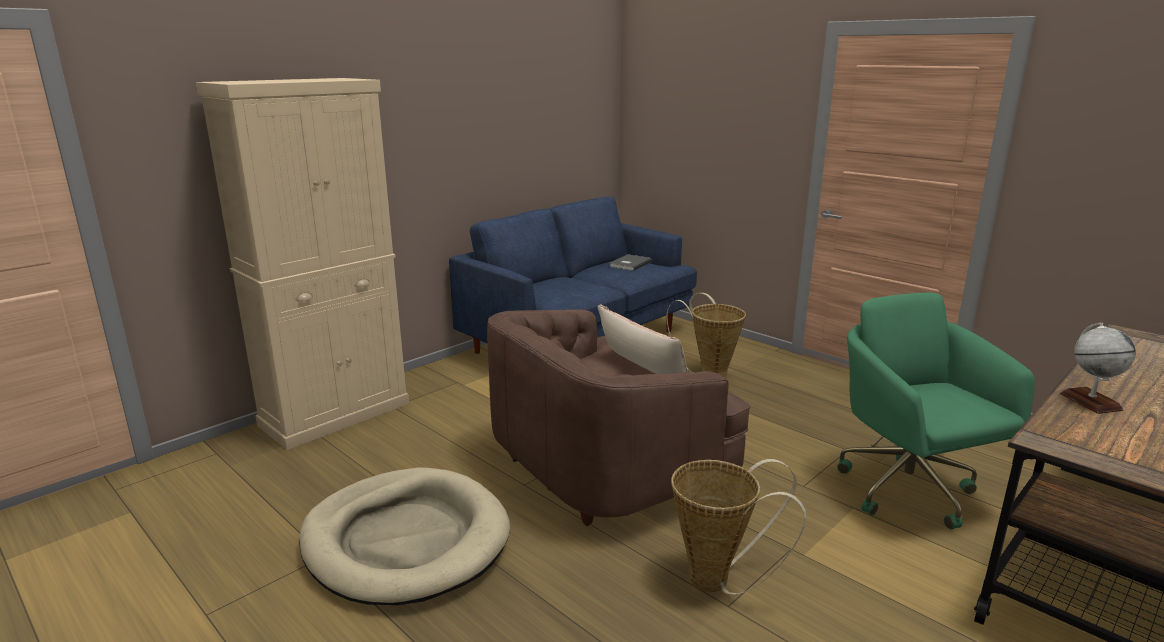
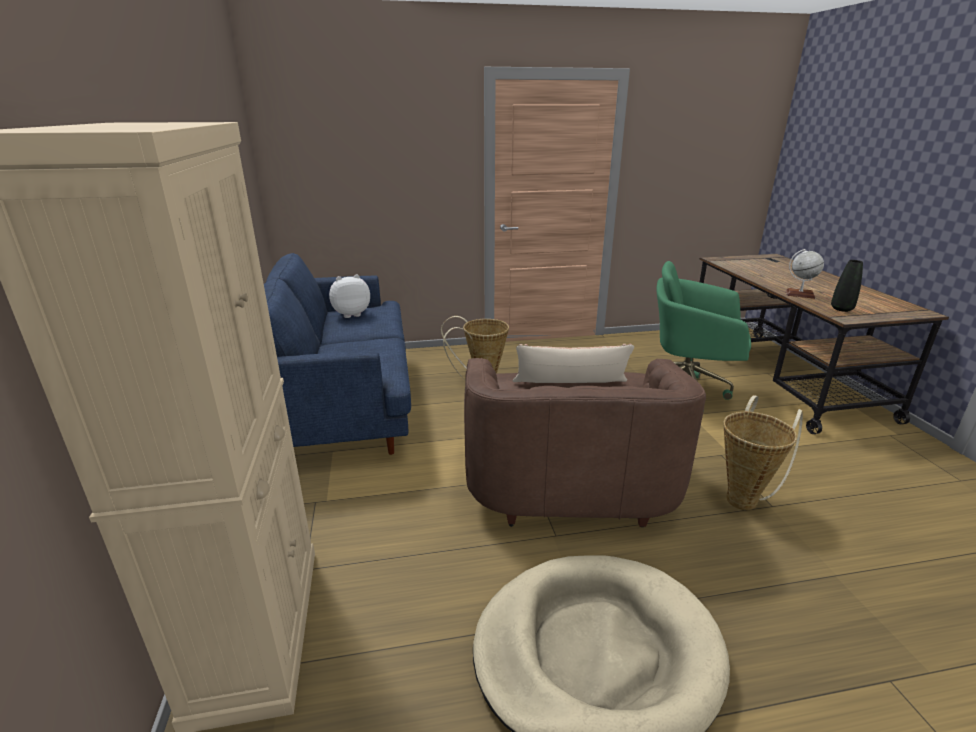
camera: 55 degrees left, 5 degrees up
(629, 264) = (351, 314): grey book -> plush toy
(1088, 435) = (841, 309): none -> black vase

